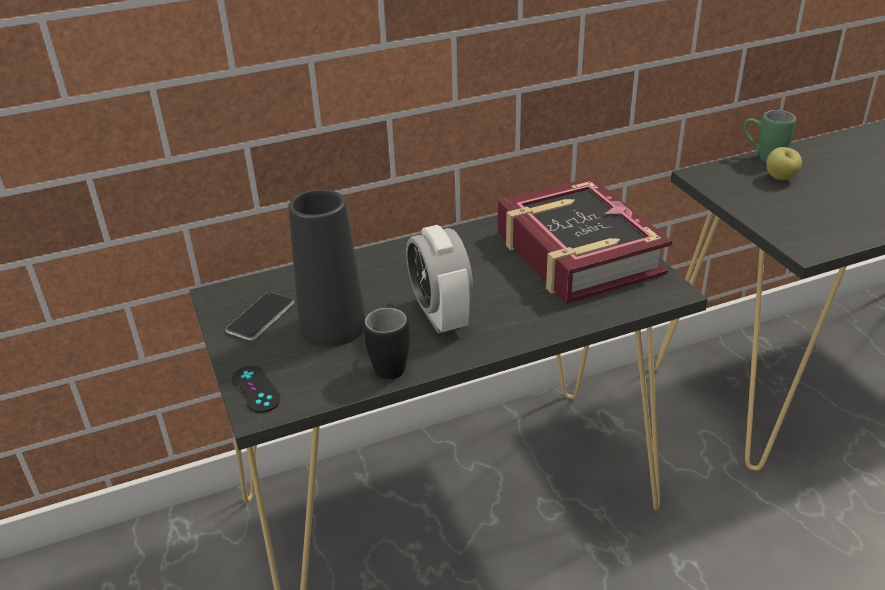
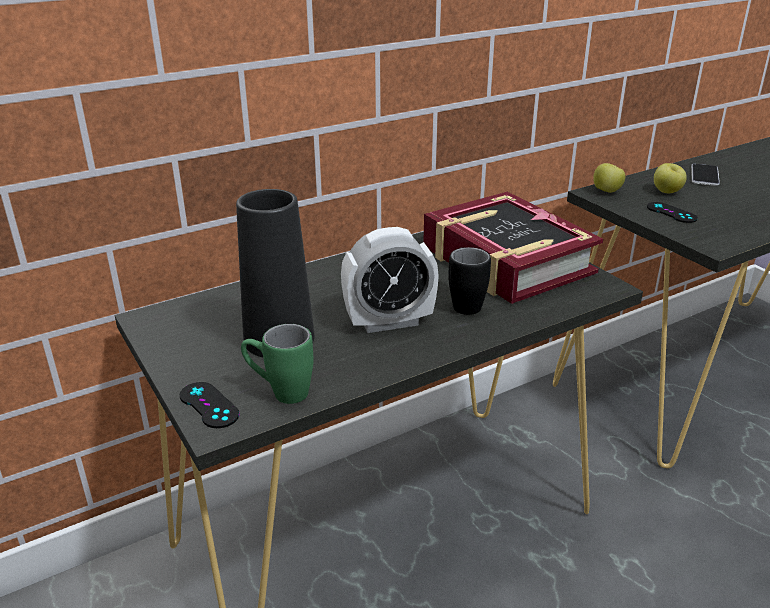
camera: 10 degrees left, 5 degrees down
(261, 317) = (199, 336): phone -> phone (704, 176)
(390, 362) = (350, 368): black mug -> black mug (465, 302)
(440, 316) = (389, 322): alarm clock -> alarm clock turned 75 degrees counterclockwise
(714, 174) = (606, 191): none -> apple
(762, 157) = (644, 177): green mug -> green mug (280, 392)
(775, 205) = (671, 213): none -> black game controller

